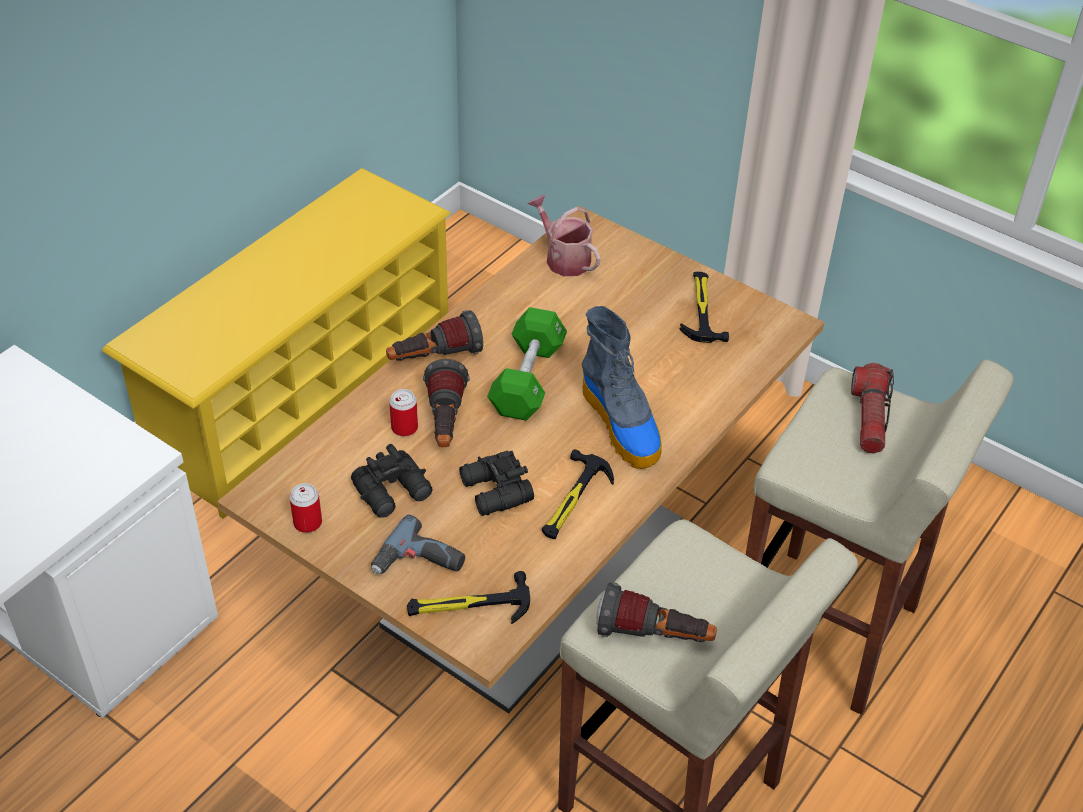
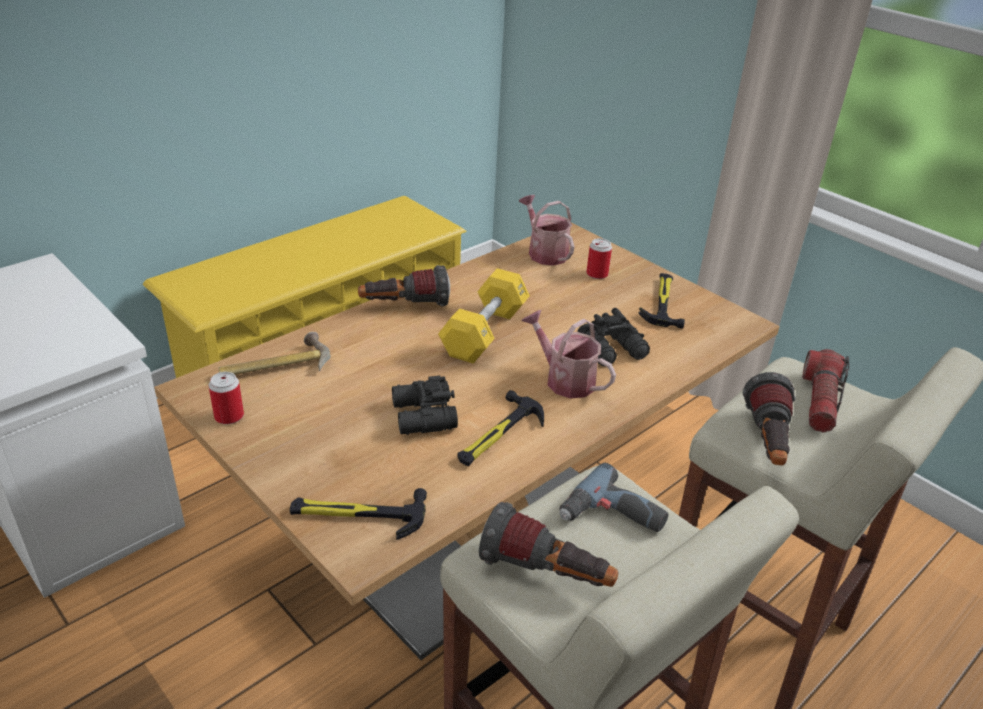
camera: 10 degrees right, 10 degrees down
(328, 455) = (275, 365): none -> hammer
(394, 492) = (324, 402): black binoculars -> black binoculars (613, 350)
(404, 428) = (355, 353): can -> can (597, 274)
(419, 564) = (322, 468): power drill -> power drill (612, 518)
(445, 423) = (395, 355): flashlight -> flashlight (767, 443)
(527, 379) = (484, 332): green dumbbell -> yellow dumbbell
(621, 425) = (564, 379): boot -> watering can

